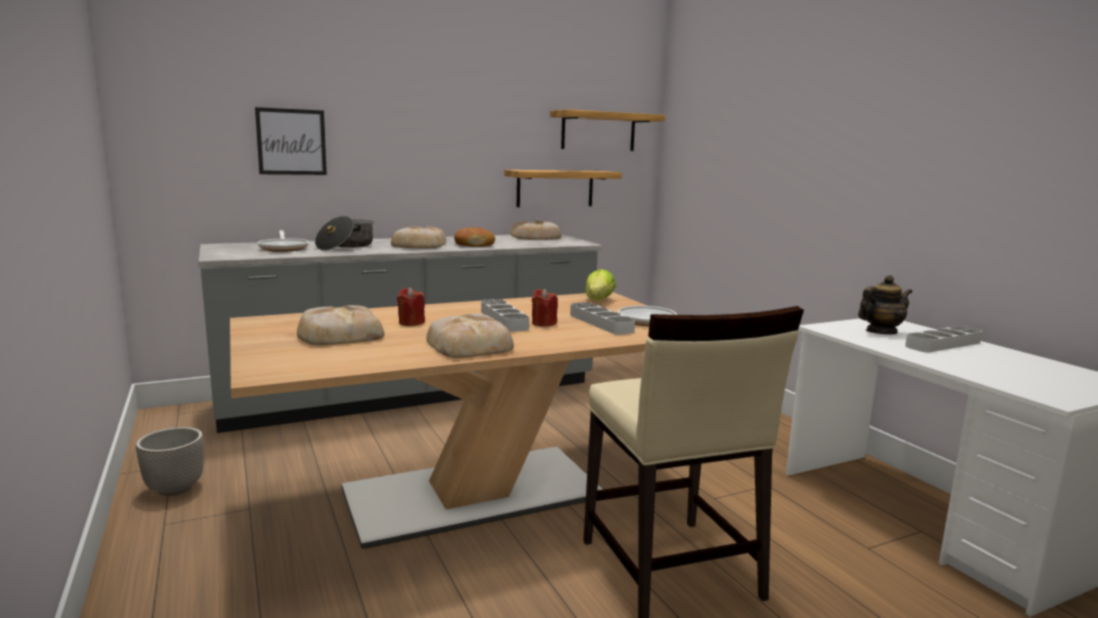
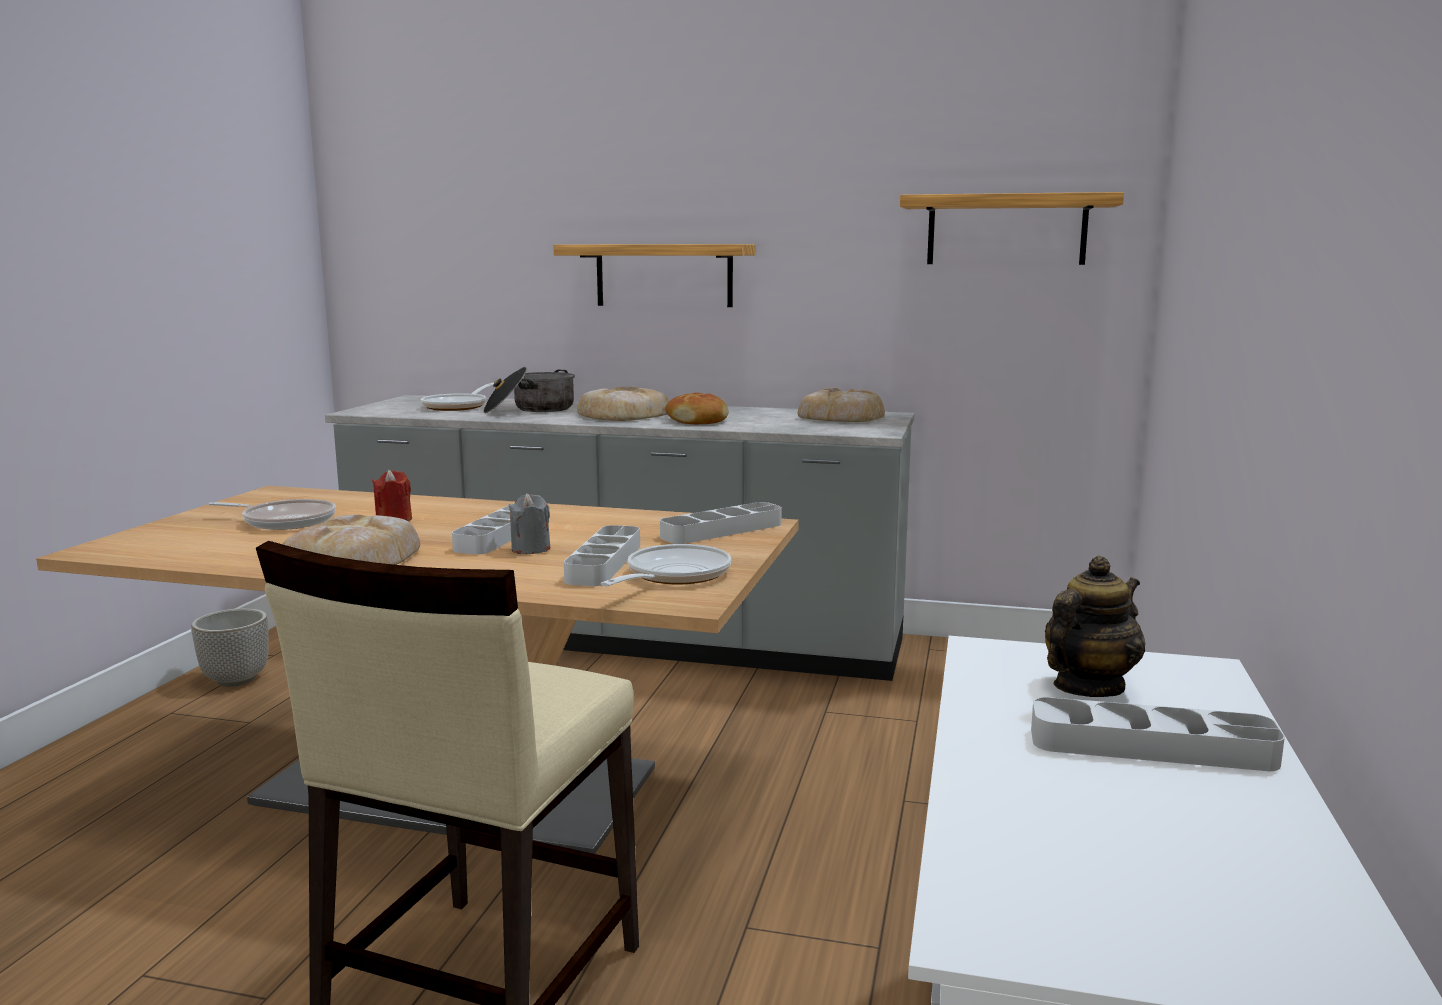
camera: 40 degrees right, 0 degrees up
(291, 142) = (511, 264): picture -> none
(339, 334) = (285, 521): bread -> frying pan
(544, 323) = (530, 549): red candle -> grey candle
(555, 188) = (915, 334): shelf -> shelf (664, 275)
(599, 301) = (722, 530): lettuce -> grey tray
(880, 332) = (1087, 687): teapot -> teapot turned 60 degrees counterclockwise

